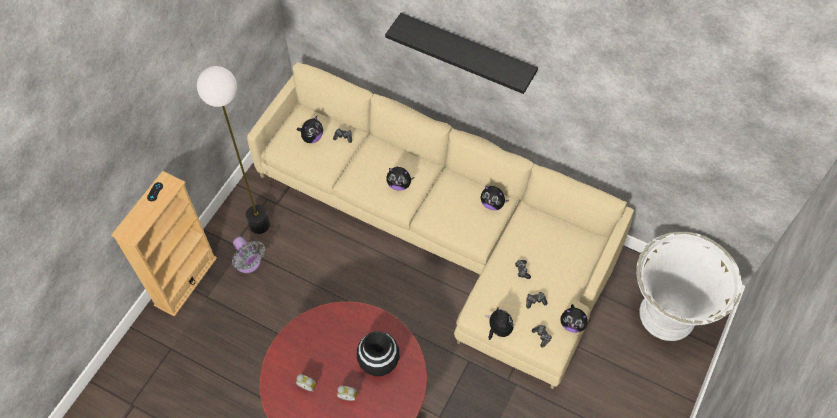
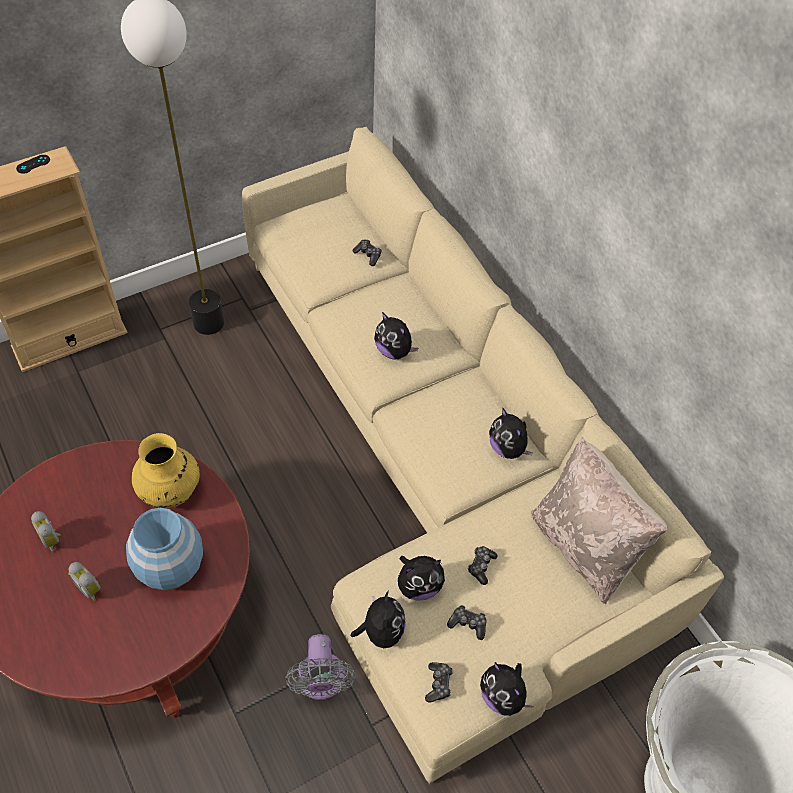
camera: 30 degrees right, 5 degrees down
(249, 264) = (158, 361): grey fan -> grey fan (321, 682)
(312, 137) = (327, 236): plush toy -> plush toy (419, 586)
(346, 326) = (170, 491): none -> yellow vase
(378, 361) = (170, 567): black vase -> blue vase
(467, 52) = (565, 171): black shelf -> none
(561, 232) = (584, 546): none -> beige pillow

